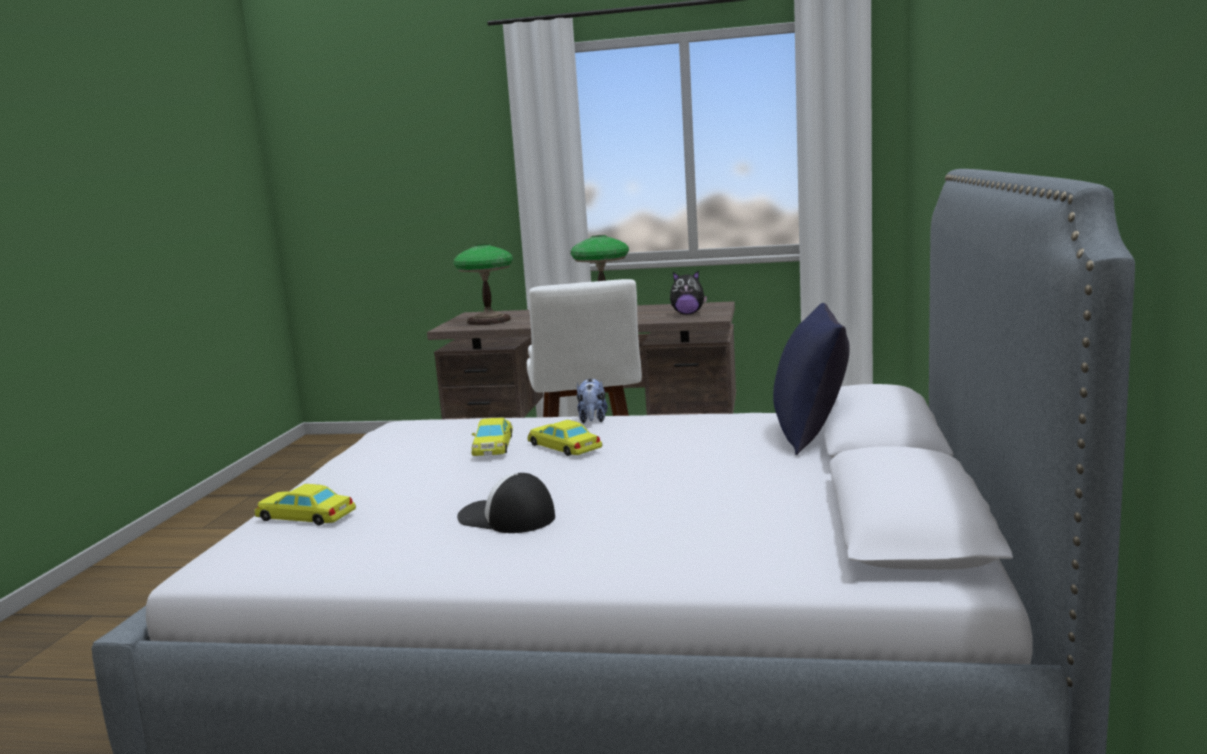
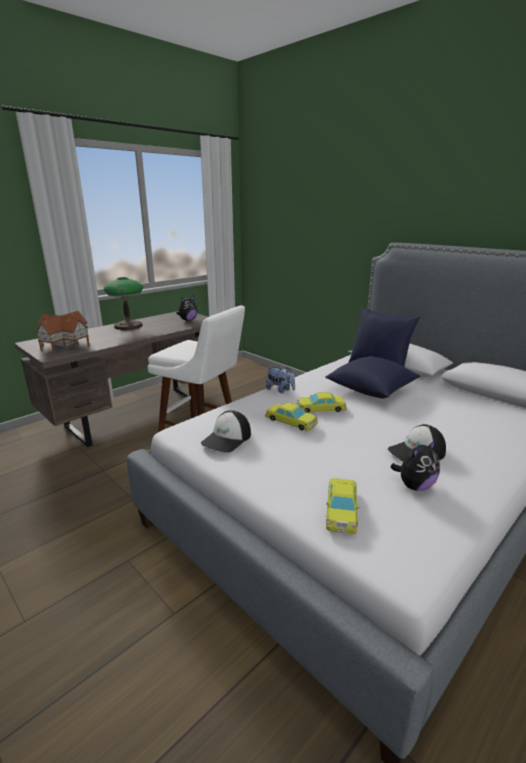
camera: 55 degrees left, 10 degrees up
(305, 516) = (341, 509): yellow toy car -> yellow toy car turned 45 degrees counterclockwise
(401, 438) = (227, 439): none -> cap
(404, 535) = (414, 486): none -> plush toy
(489, 321) = (66, 345): table lamp -> toy house
(697, 453) = (370, 390): none -> blue pillow

